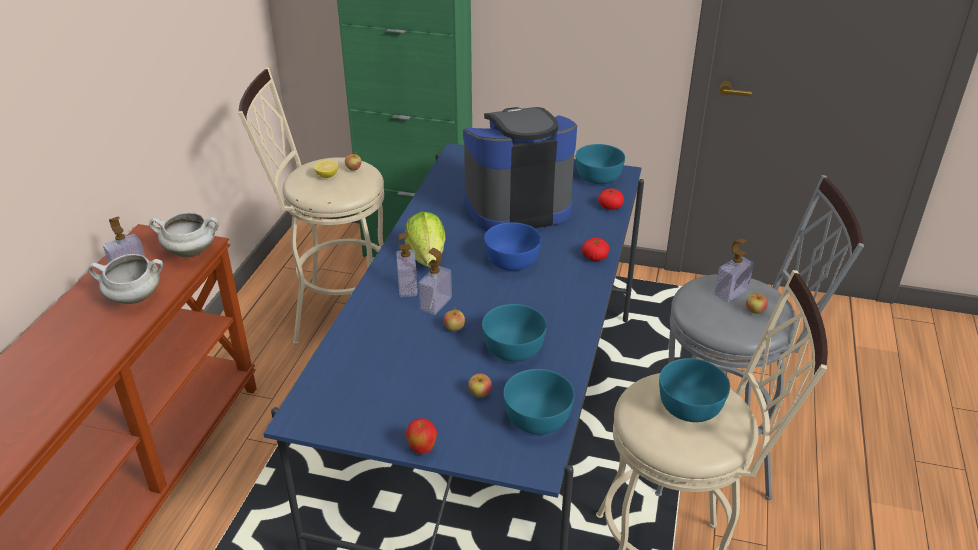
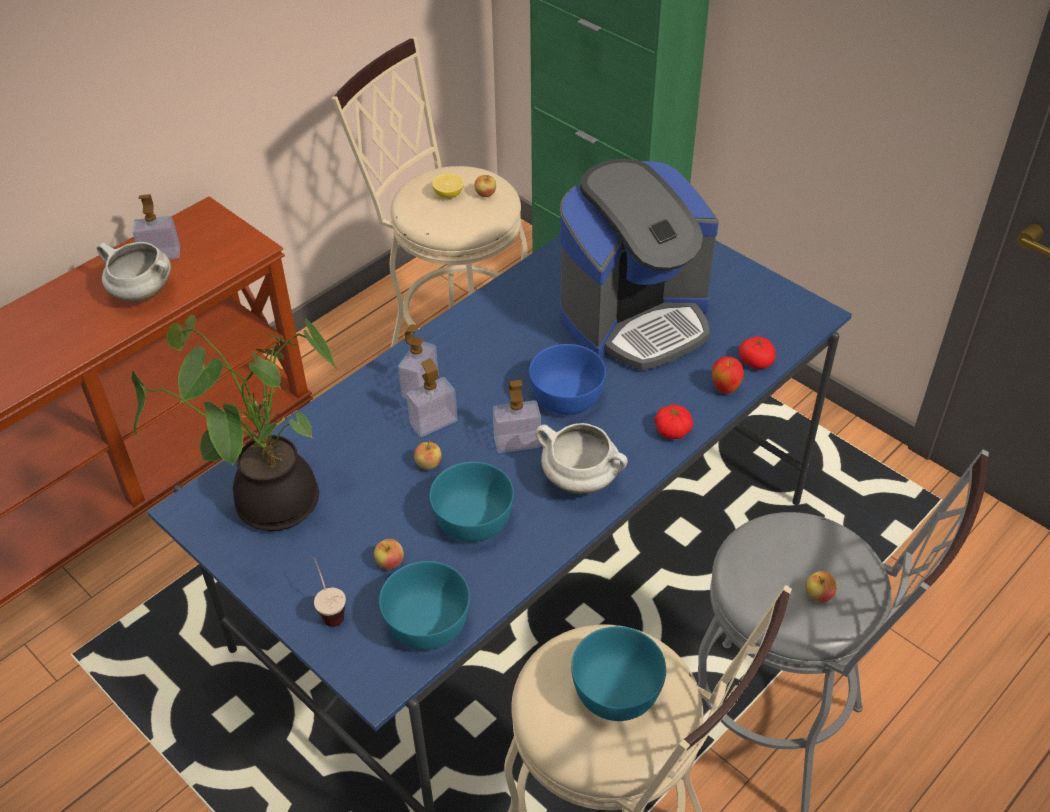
camera: 30 degrees right, 10 degrees up
(191, 252) = (234, 253): white cooking pot -> white cooking pot (581, 479)
(358, 389) = (271, 500): none -> potted plant
(422, 449) = (279, 604): apple -> apple (725, 389)
(427, 257) = (472, 353): lettuce -> none
(461, 437) = (329, 608): none -> cup
(517, 206) = (635, 319): coffee machine -> coffee machine turned 135 degrees clockwise
(598, 176) = (778, 308): turquoise bowl -> none
(731, 292) = (810, 554): soap dispenser -> soap dispenser (517, 442)

